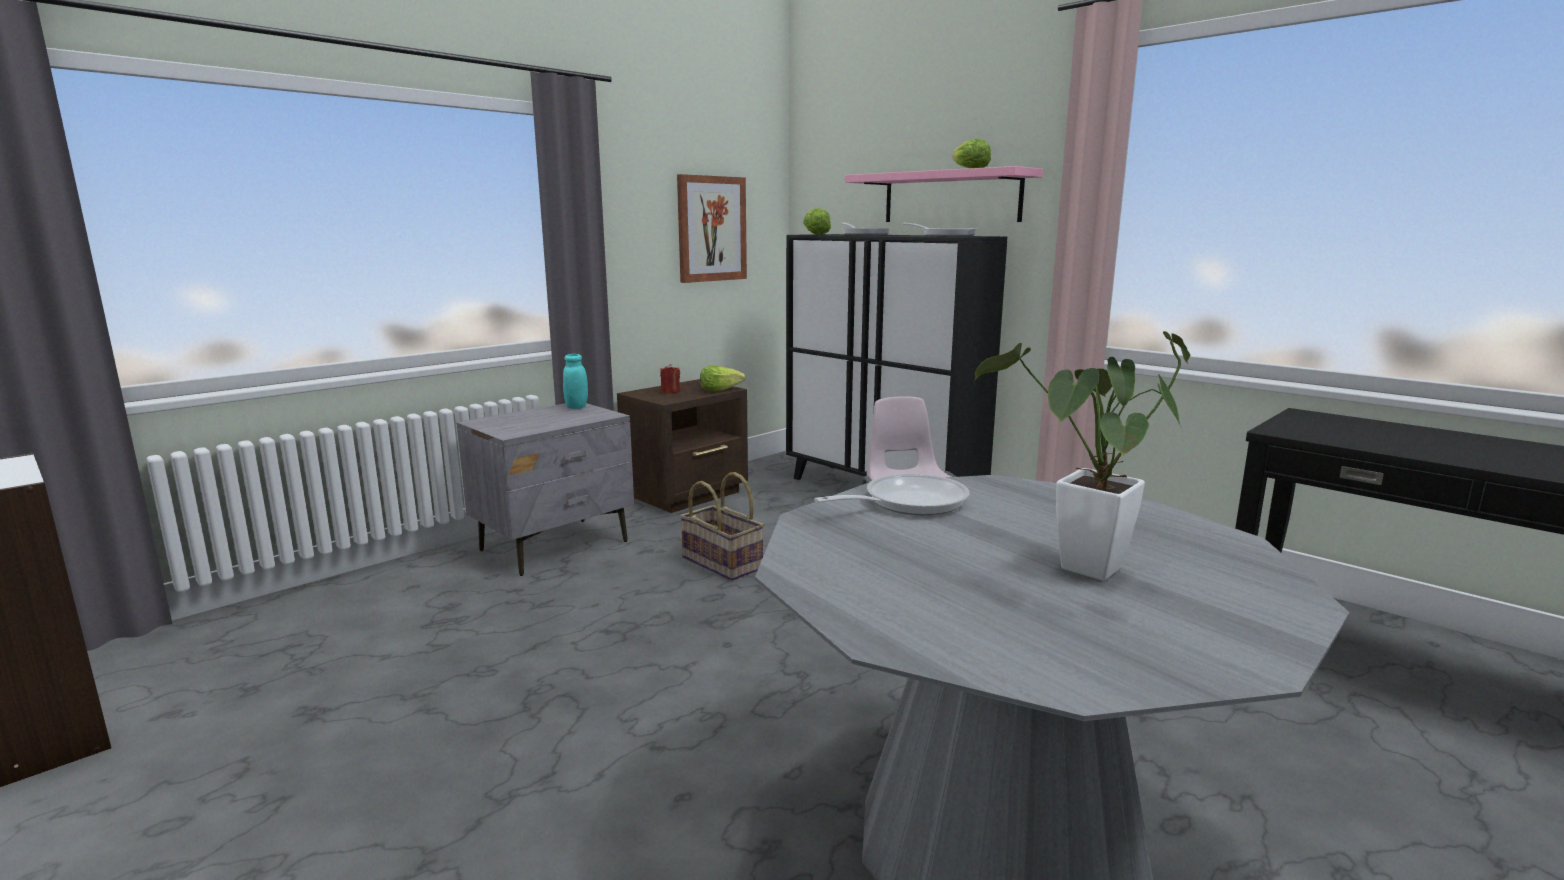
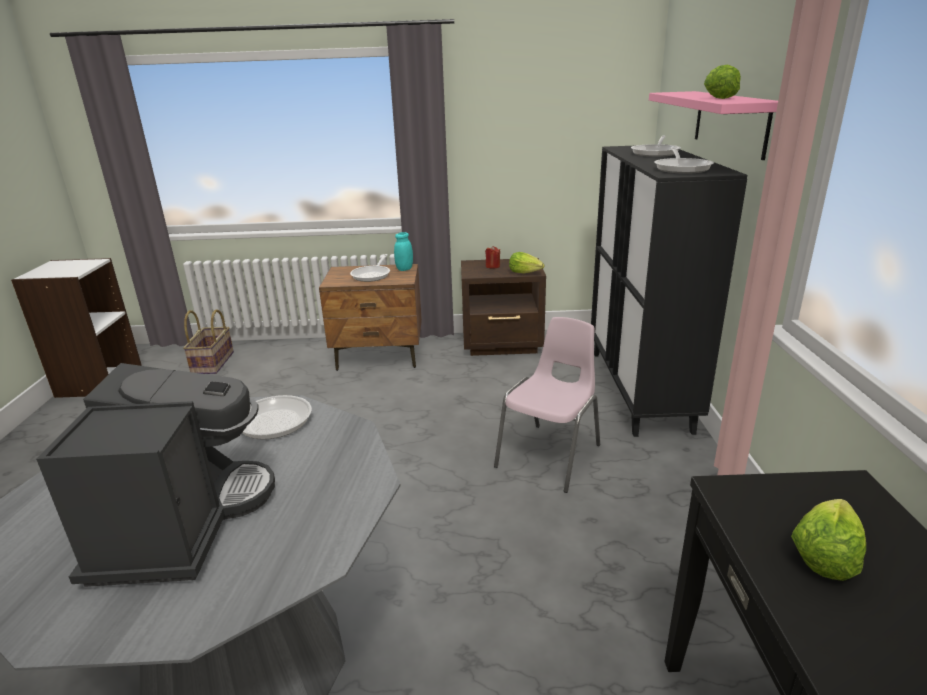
camera: 45 degrees right, 10 degrees up
(548, 418) = (372, 275): none -> frying pan
(556, 546) = (379, 357): grey nightstand -> brown nightstand
(711, 229) = (561, 135): picture -> none
(723, 563) = (436, 405): basket -> basket (213, 363)
(815, 234) = (623, 148): lettuce -> lettuce (824, 555)
(1084, 573) = (182, 522): potted plant -> coffee machine

